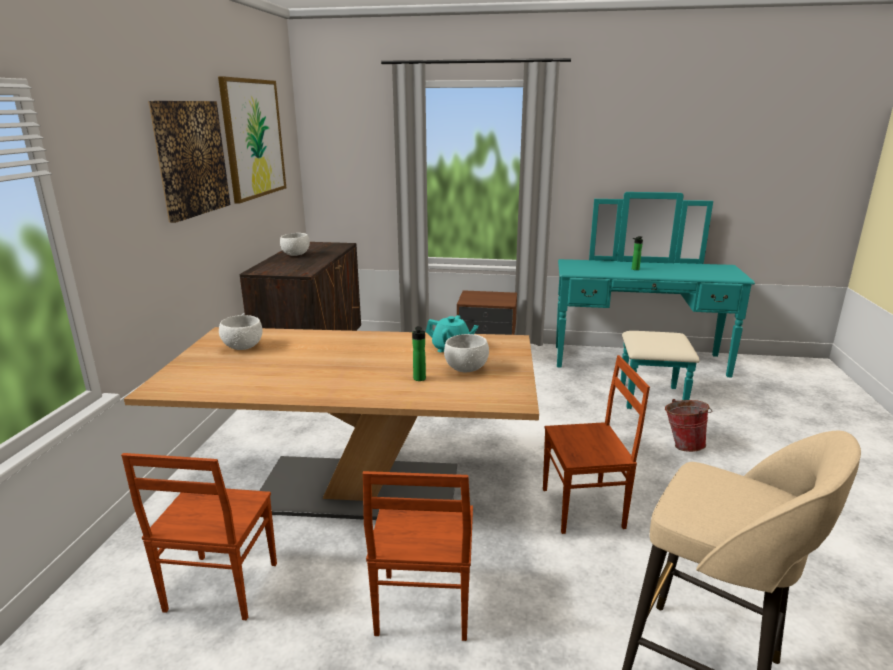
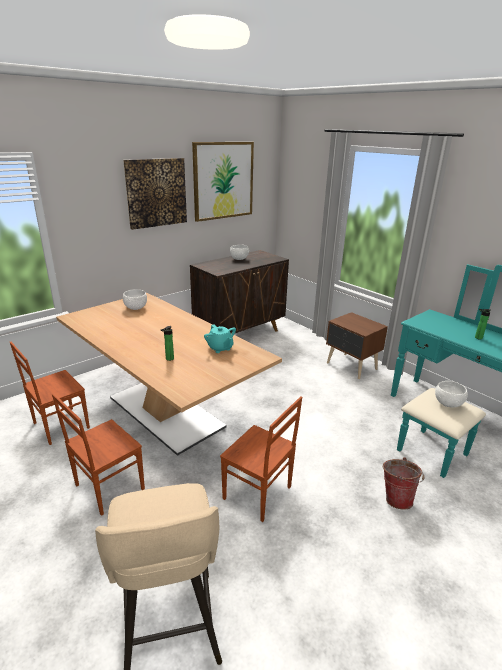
camera: 40 degrees right, 5 degrees up
(466, 369) = (202, 363): white bowl -> white bowl (448, 403)

